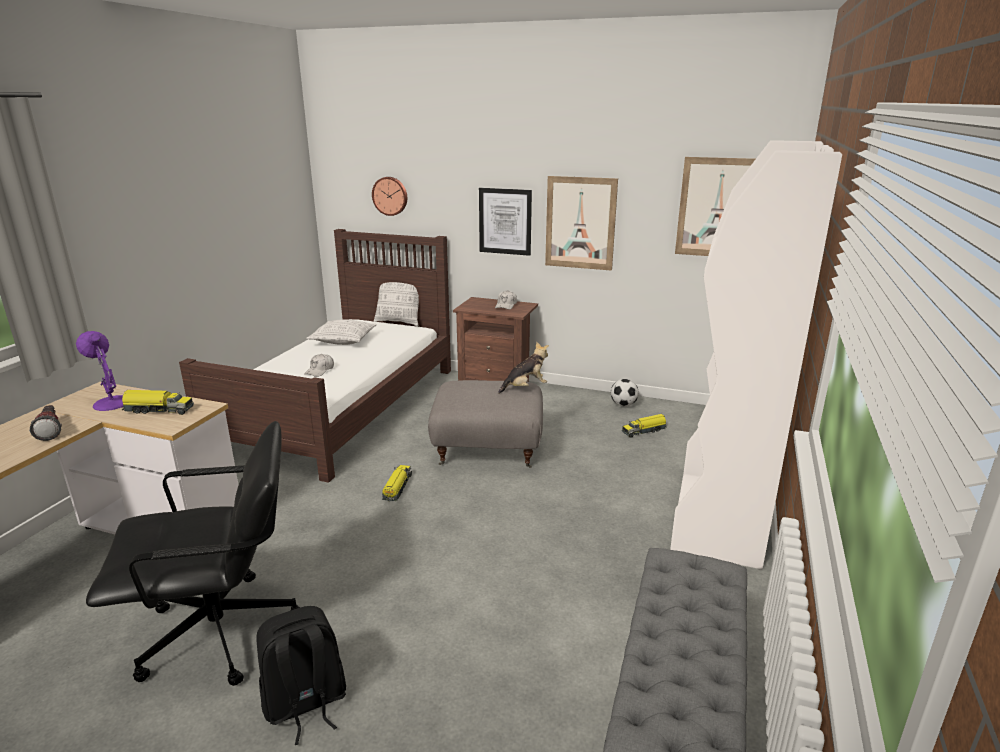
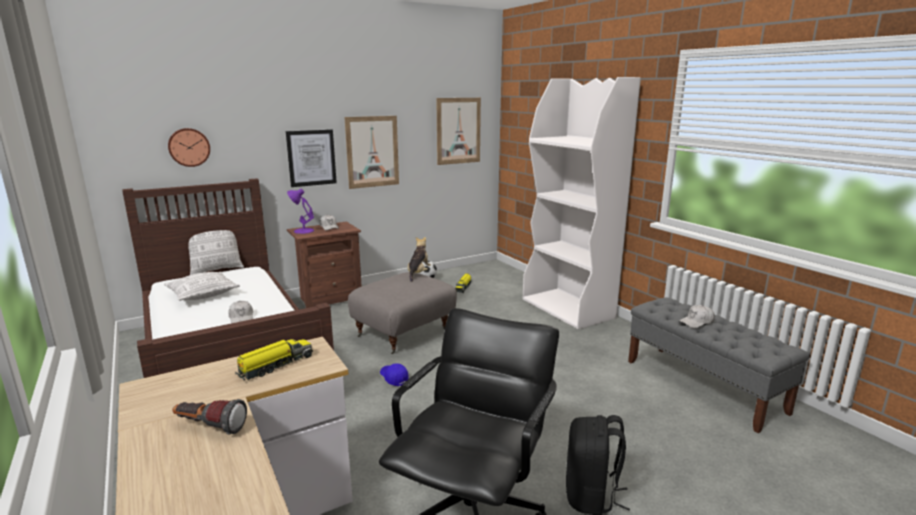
camera: 50 degrees left, 5 degrees down
(111, 403) = (203, 385): purple table lamp -> purple table lamp (303, 231)
(397, 487) = (394, 378): toy truck -> blue cap
(673, 618) = (697, 322): none -> white cap

